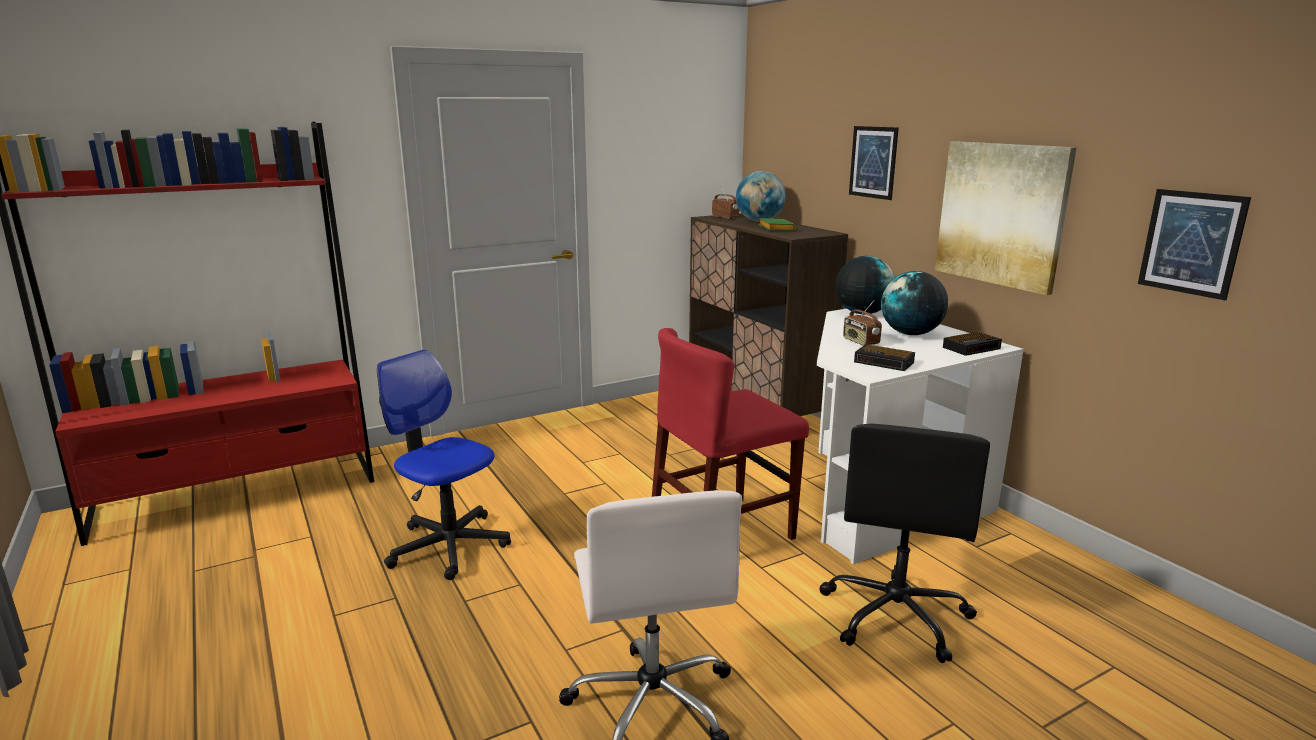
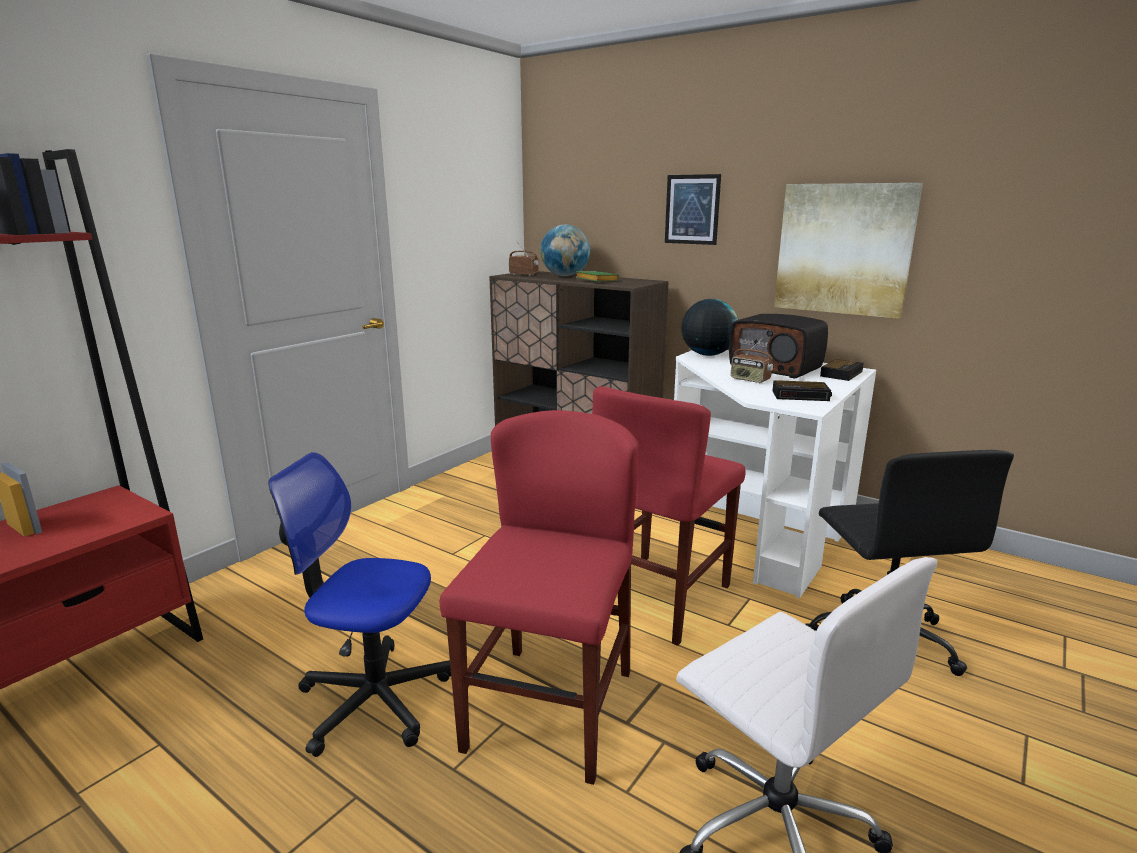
camera: 25 degrees left, 0 degrees up
(559, 585) = (550, 710): none -> red chair
(911, 334) = (776, 368): globe -> radio
(1191, 243) = (1041, 260): picture -> none

